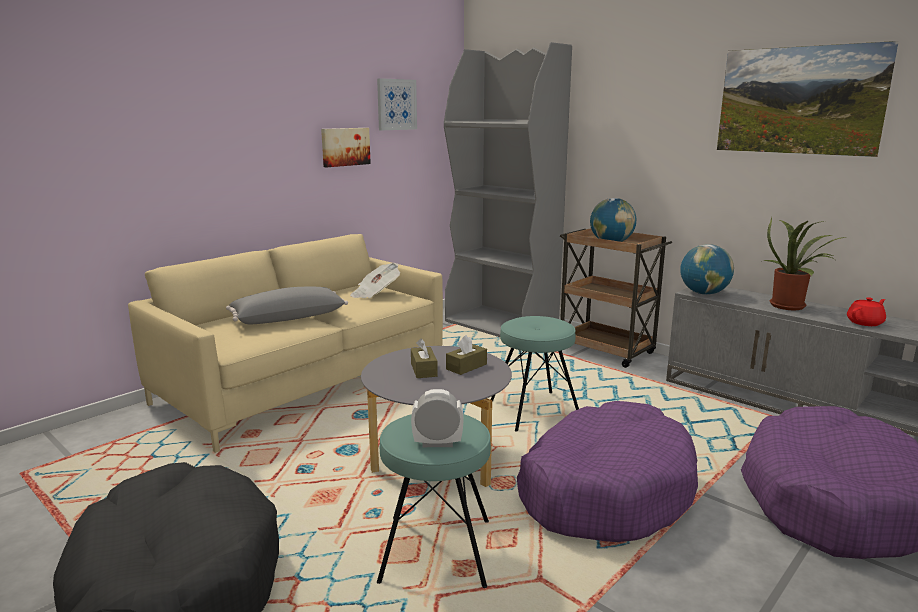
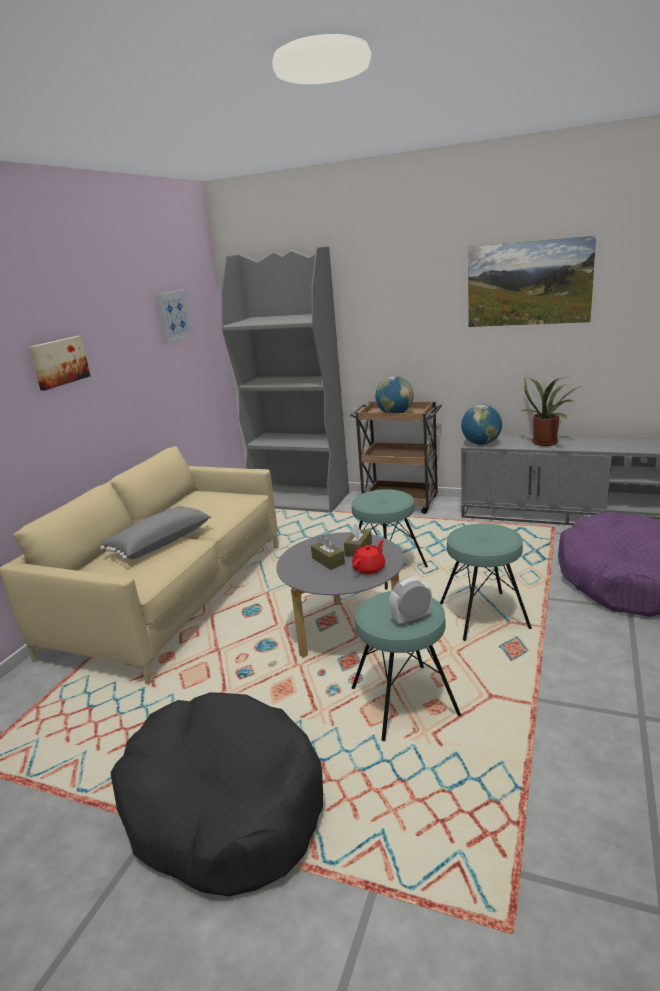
camera: 20 degrees left, 5 degrees up
(345, 146) = (142, 366): picture -> picture (59, 362)
(375, 294) = (214, 500): newspaper -> none
(605, 490) = (483, 616): purple dog bed -> turquoise stool
(865, 323) = (603, 445): red teapot -> red teapot (369, 568)

